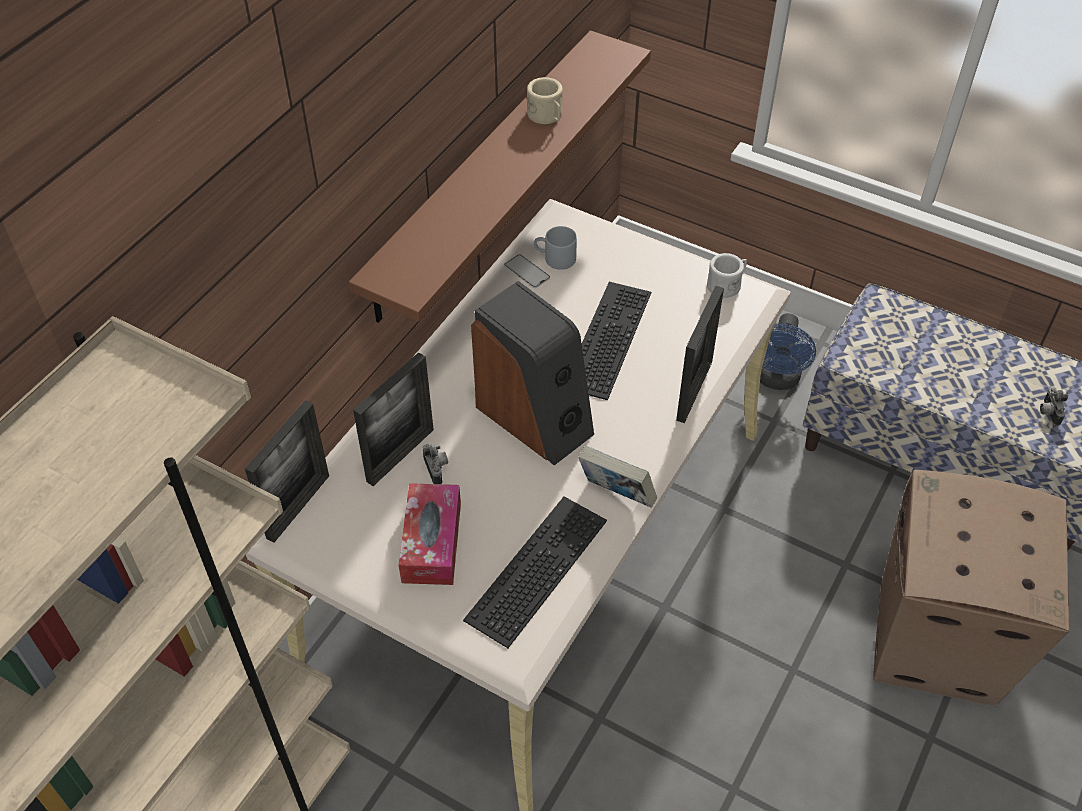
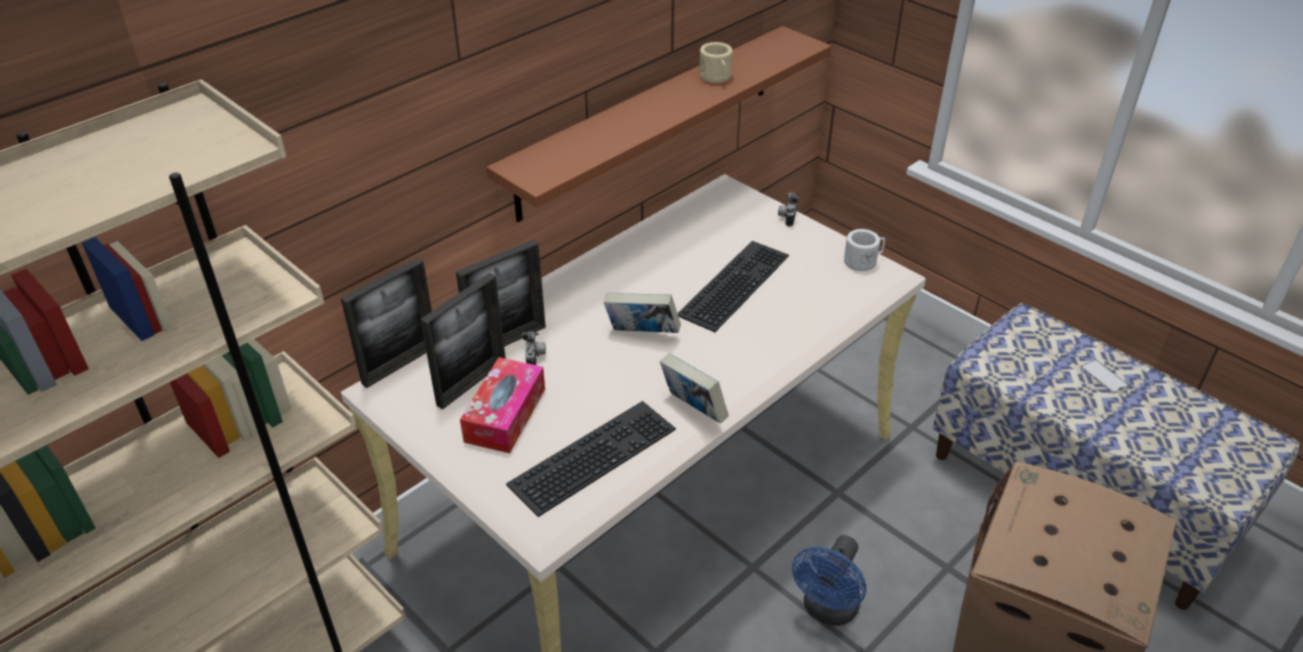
camera: 15 degrees right, 10 degrees down
(527, 271) = (680, 222): phone -> phone (1103, 377)
(535, 418) = (642, 334): speaker -> book
(554, 258) = (709, 216): grey mug -> none
(694, 391) = (801, 339): picture frame -> picture frame (472, 383)
(776, 379) = (924, 392): blue fan -> blue fan (827, 610)
(1047, 412) = (1180, 444): camera -> camera (787, 217)

